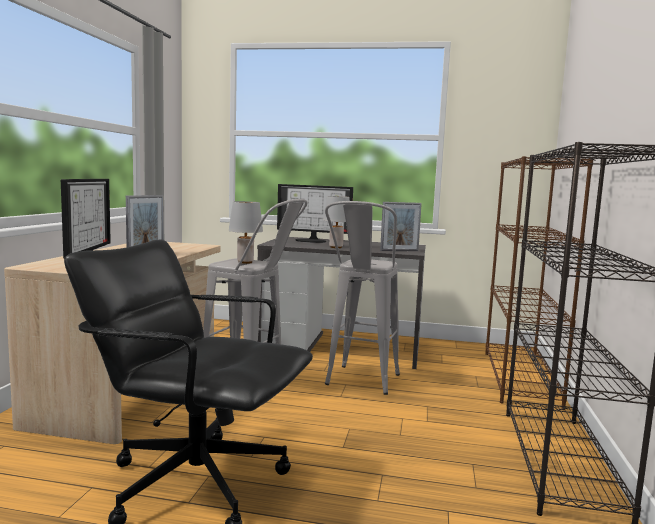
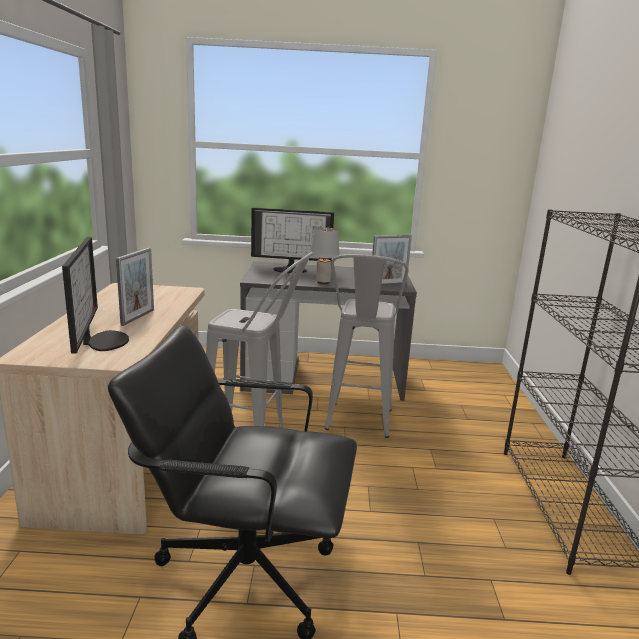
camera: 10 degrees left, 10 degrees up
(245, 262) = (245, 316): grey table lamp -> none
(520, 378) = (502, 405): brown bookcase -> none

